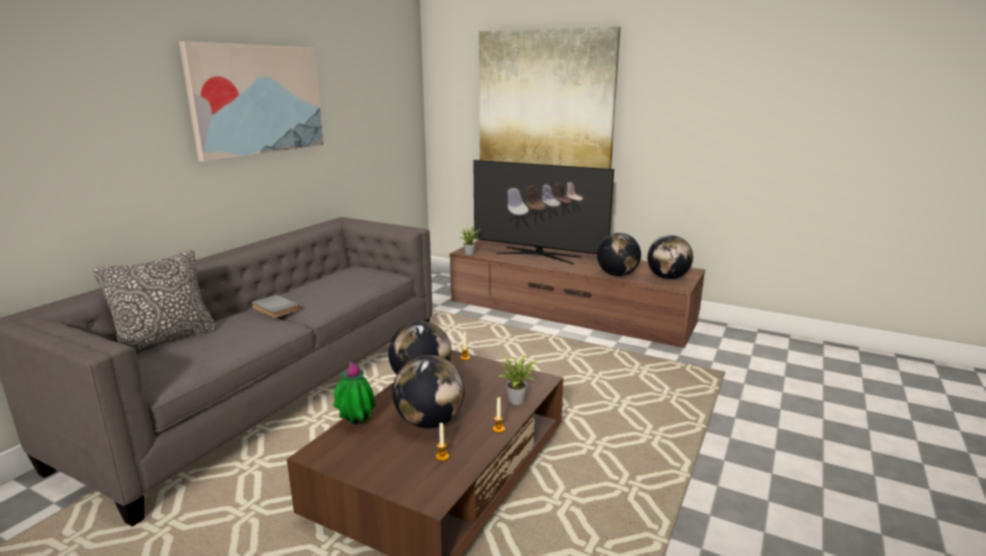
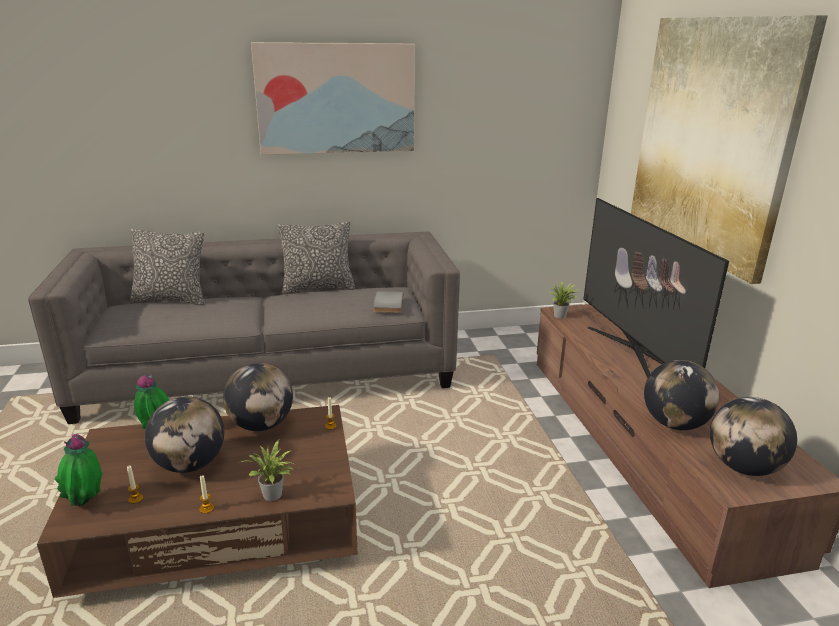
camera: 50 degrees right, 5 degrees up
(274, 308) = (265, 303): grey book -> grey book (386, 304)
(290, 286) = (318, 288): none -> pillow
(414, 482) = (87, 503): none -> potted plant

